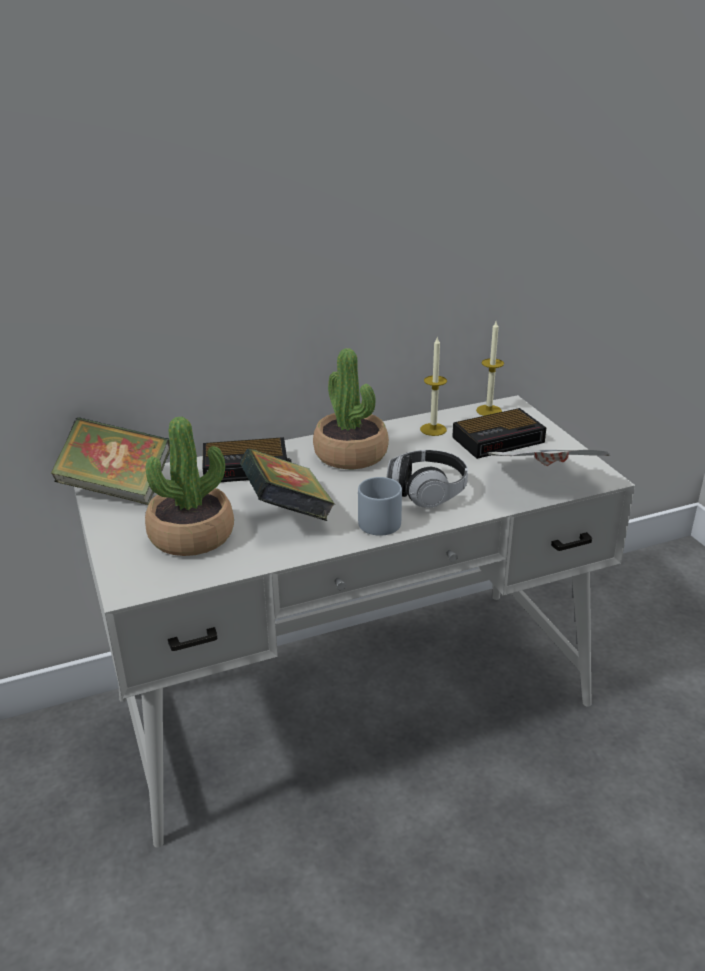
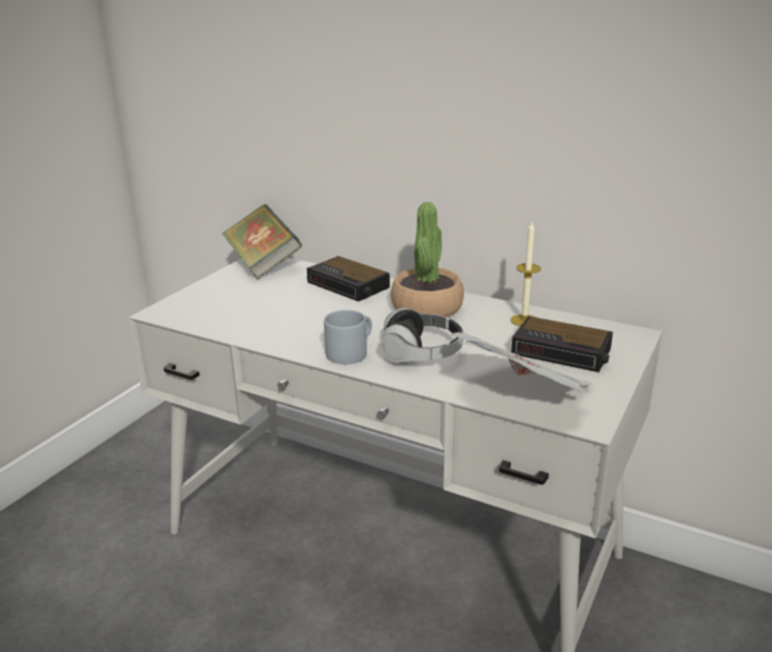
camera: 50 degrees right, 5 degrees down
(191, 535) = (240, 304): potted plant -> none
(287, 513) = (311, 320): book -> none
(489, 410) = (604, 329): candle -> none

